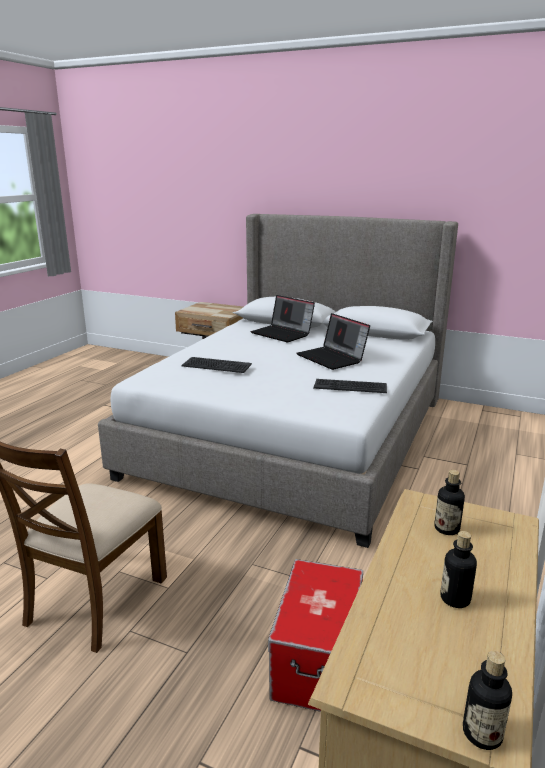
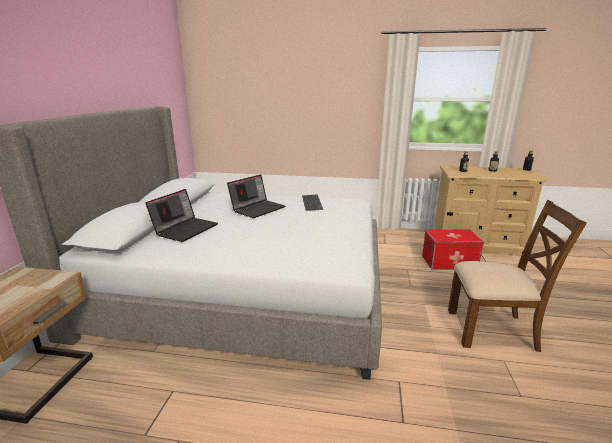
camera: 105 degrees left, 0 degrees up
(216, 366) = (301, 239): keyboard -> none

